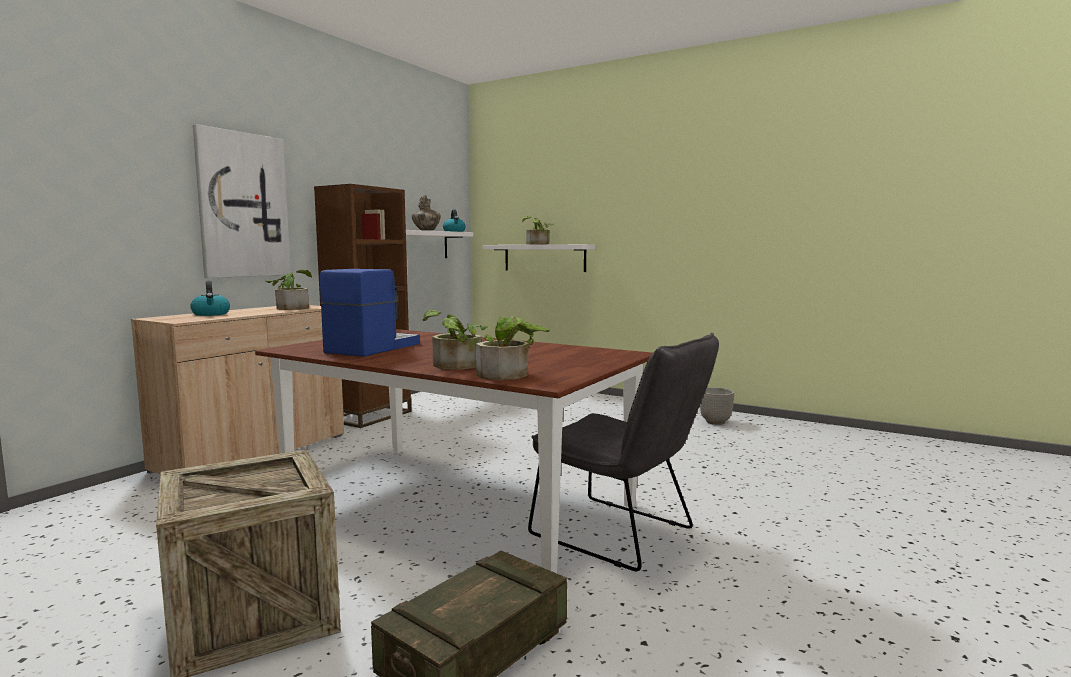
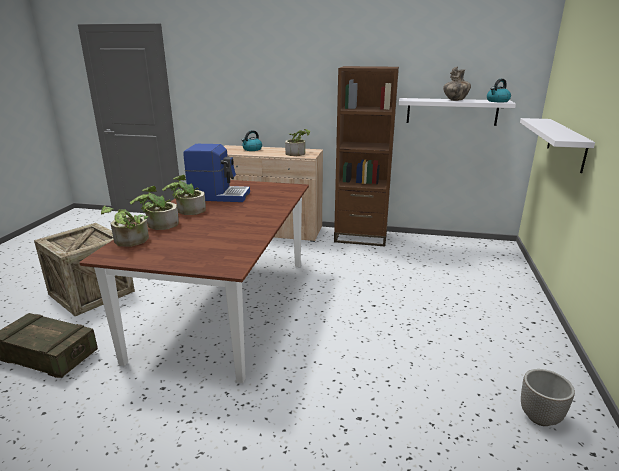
camera: 70 degrees right, 15 degrees up
(243, 205) = (291, 82): picture -> none
(537, 244) = (550, 128): potted plant -> potted plant (187, 210)
(621, 535) = (184, 384): grey chair -> none

